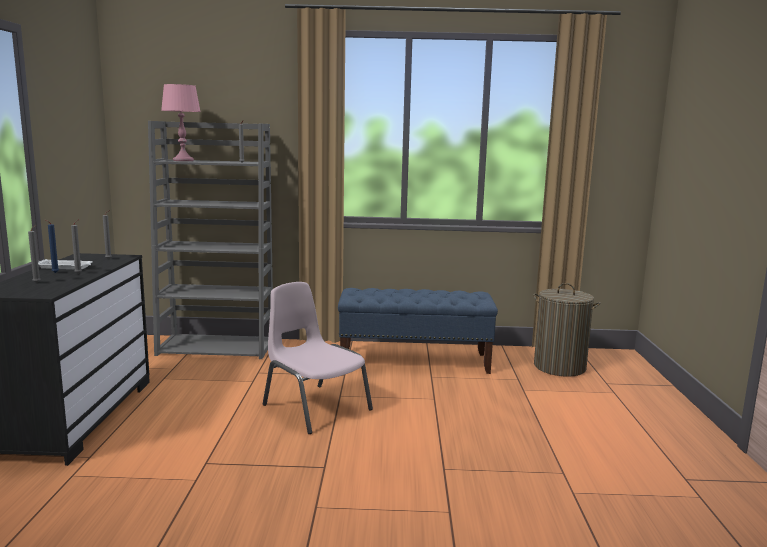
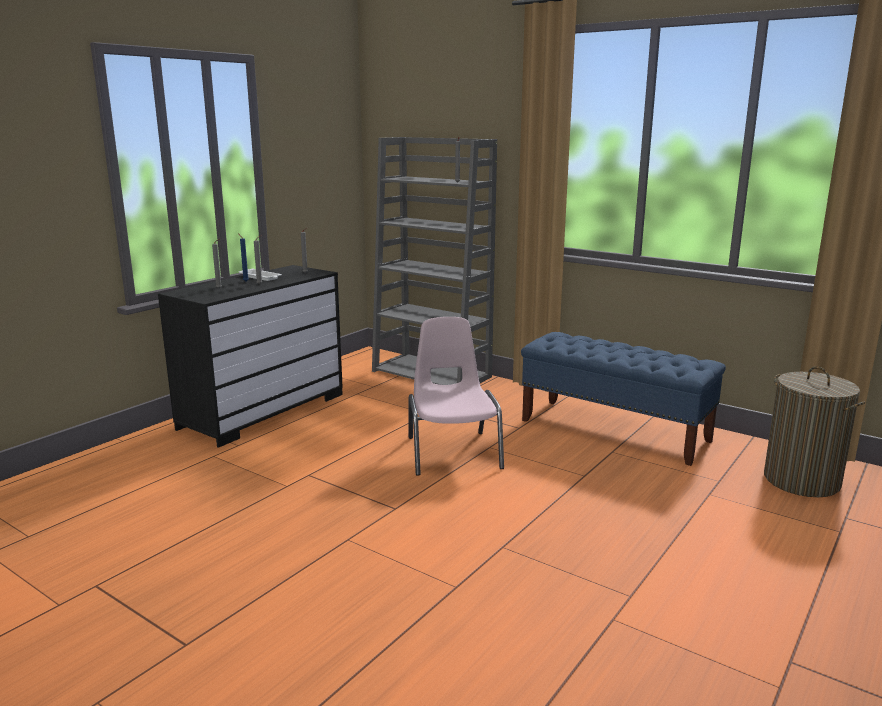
camera: 35 degrees right, 5 degrees up
(183, 160) = (411, 178): pink table lamp -> none

